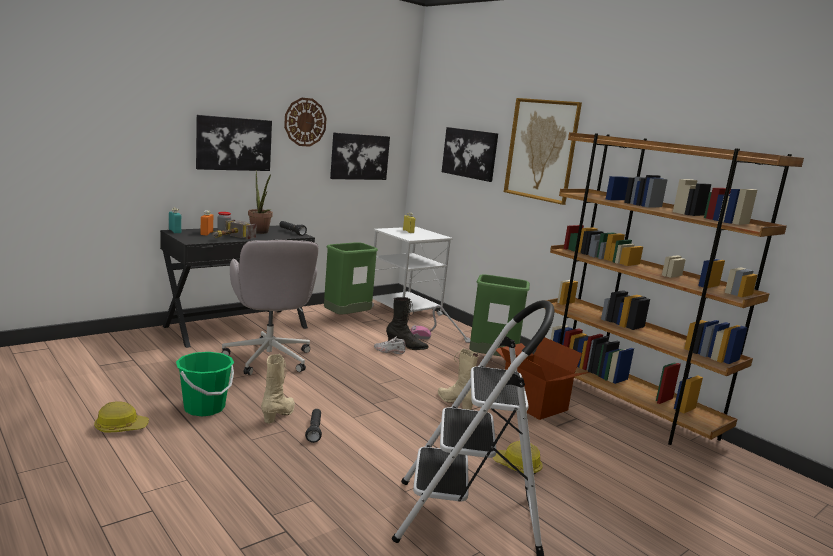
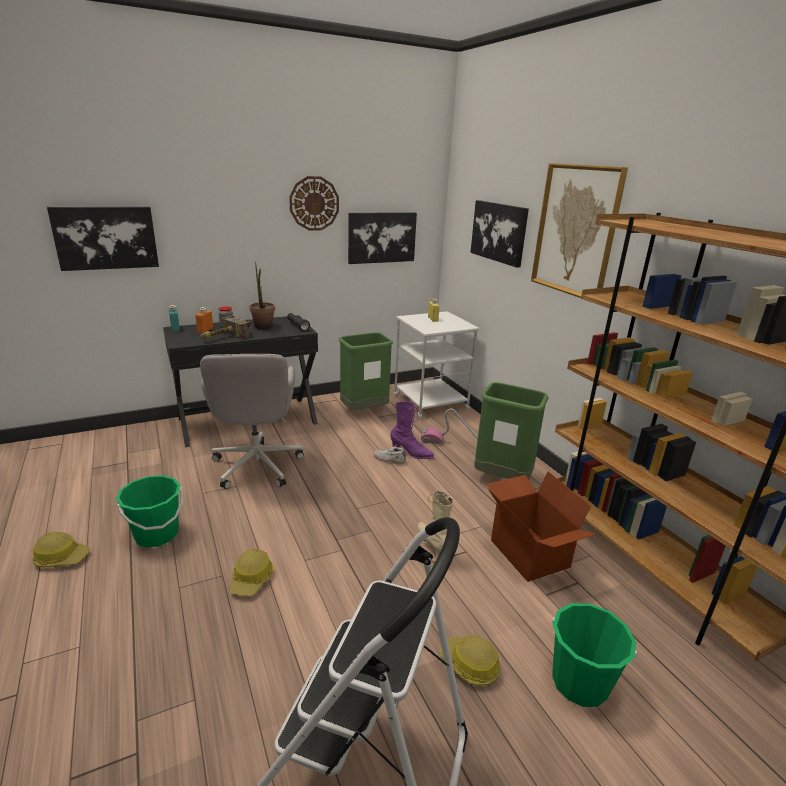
camera: 15 degrees right, 10 degrees up
(234, 143) = (233, 233): picture -> picture (106, 237)
(279, 415) = (227, 551): beige boot -> none
(314, 431) = (252, 579): black flashlight -> hard hat
(406, 346) = (411, 453): black boot -> purple boot
(598, 468) = (580, 682): none -> green bucket

